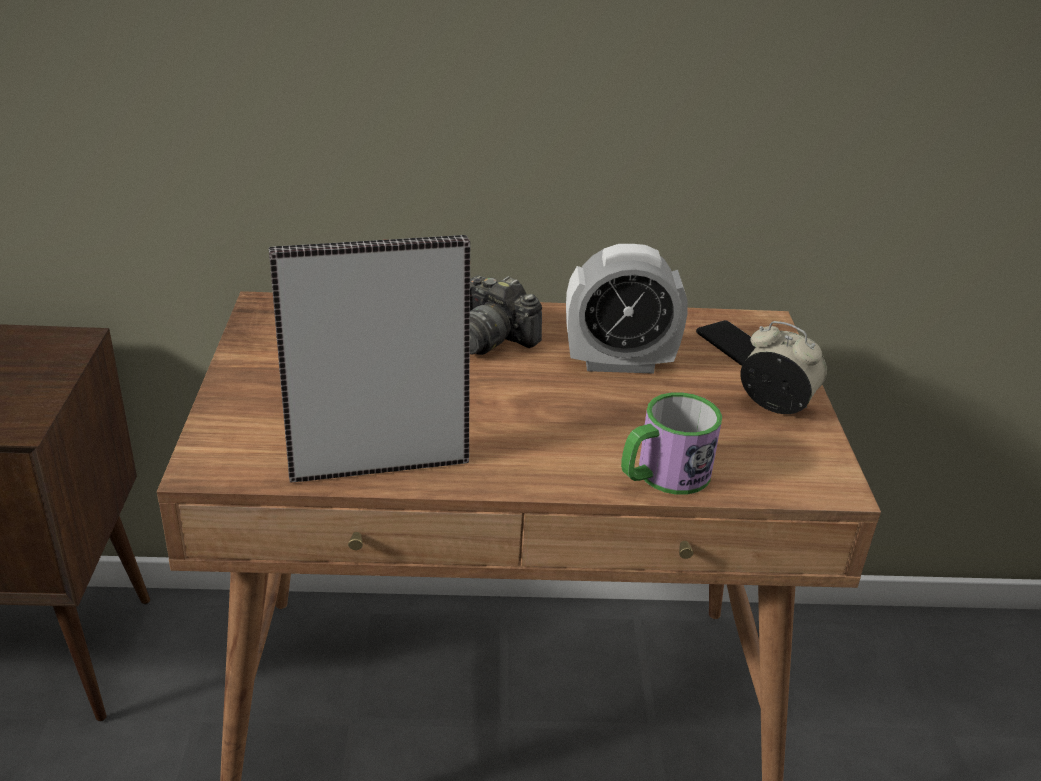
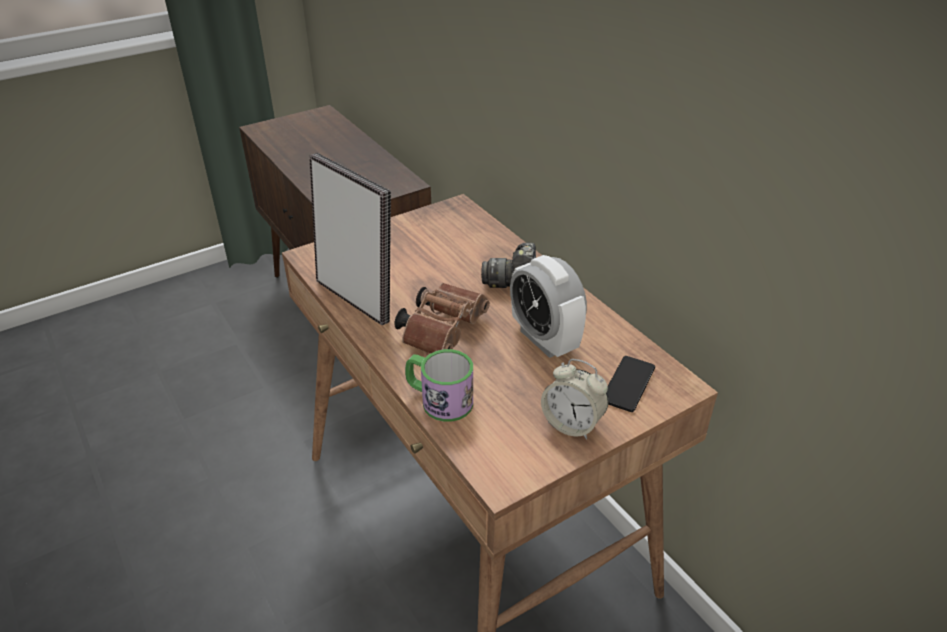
camera: 60 degrees right, 5 degrees up
(530, 421) = (443, 330): none -> brown binoculars
(775, 405) = (572, 424): alarm clock -> alarm clock turned 120 degrees clockwise

